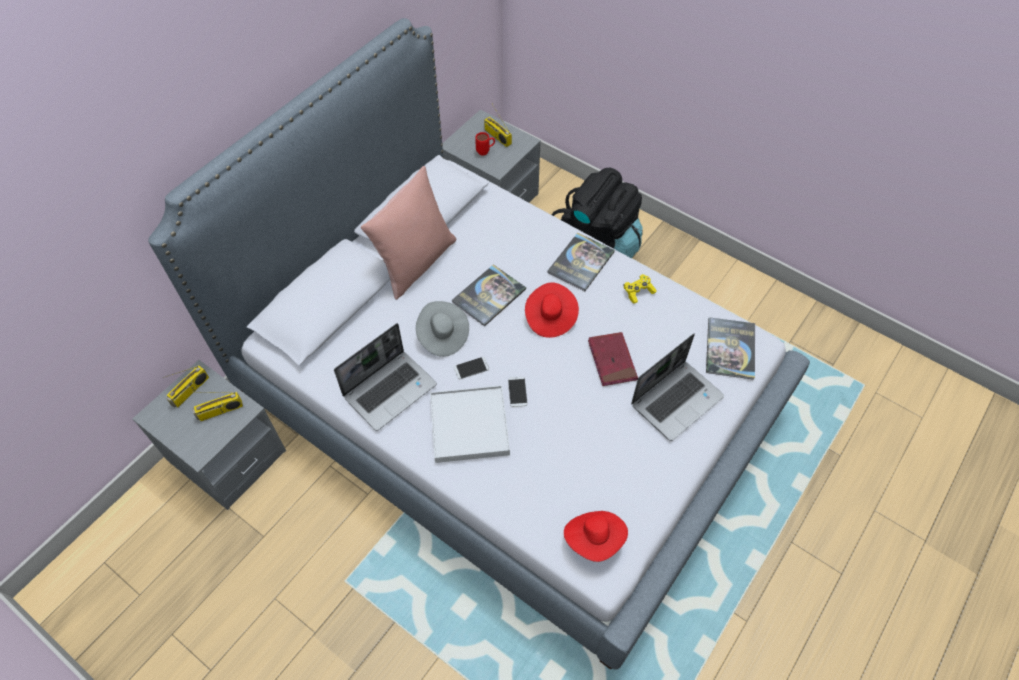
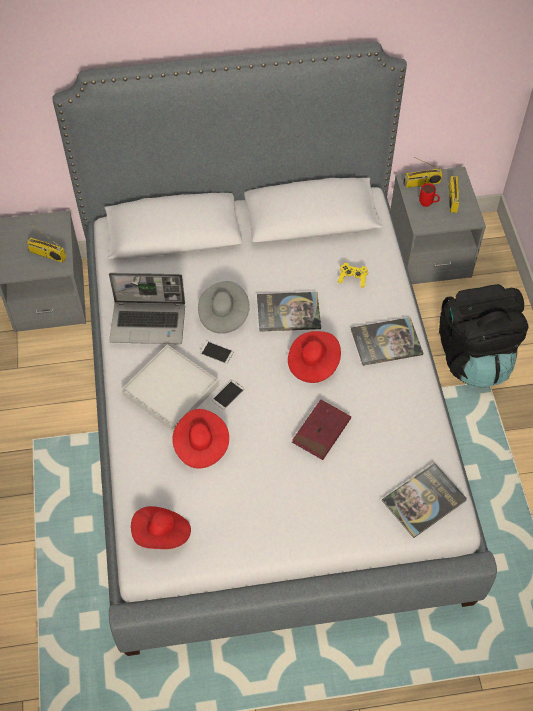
camera: 45 degrees right, 0 degrees up
(190, 391) = (43, 227): radio -> radio (421, 183)
(415, 263) = (265, 249): pink pillow -> none
(543, 446) = (200, 445): none -> red hat
(638, 292) = (404, 399): yellow game controller -> yellow game controller (352, 278)
(676, 399) = (334, 499): laptop -> none

